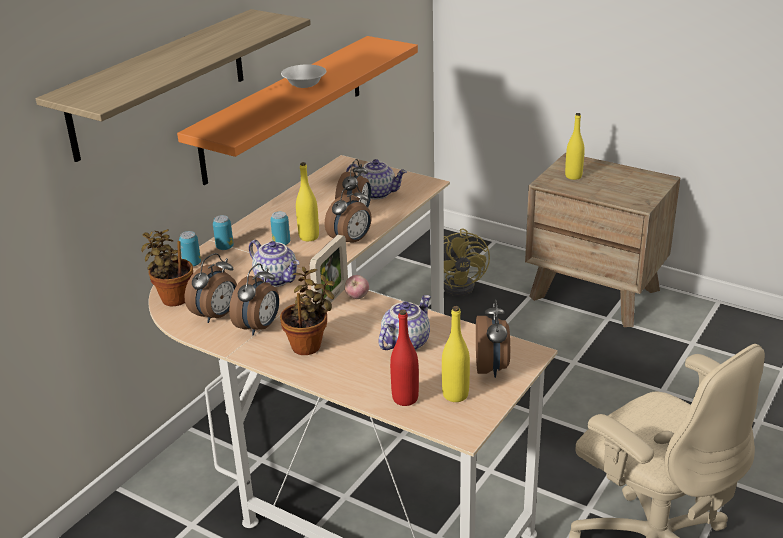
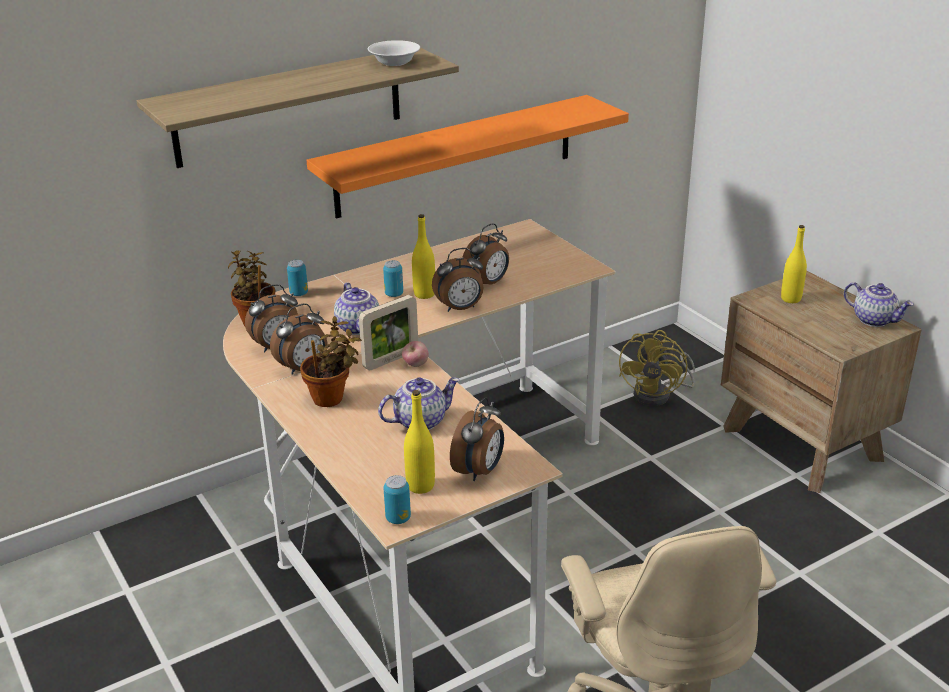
camera: 25 degrees right, 0 degrees up
(225, 247) = (340, 285): can -> can (398, 518)
(304, 84) = (469, 134): white bowl -> white bowl (394, 62)
(377, 193) = (529, 266): teapot -> teapot (874, 320)
(405, 398) = (371, 474): red bottle -> none

